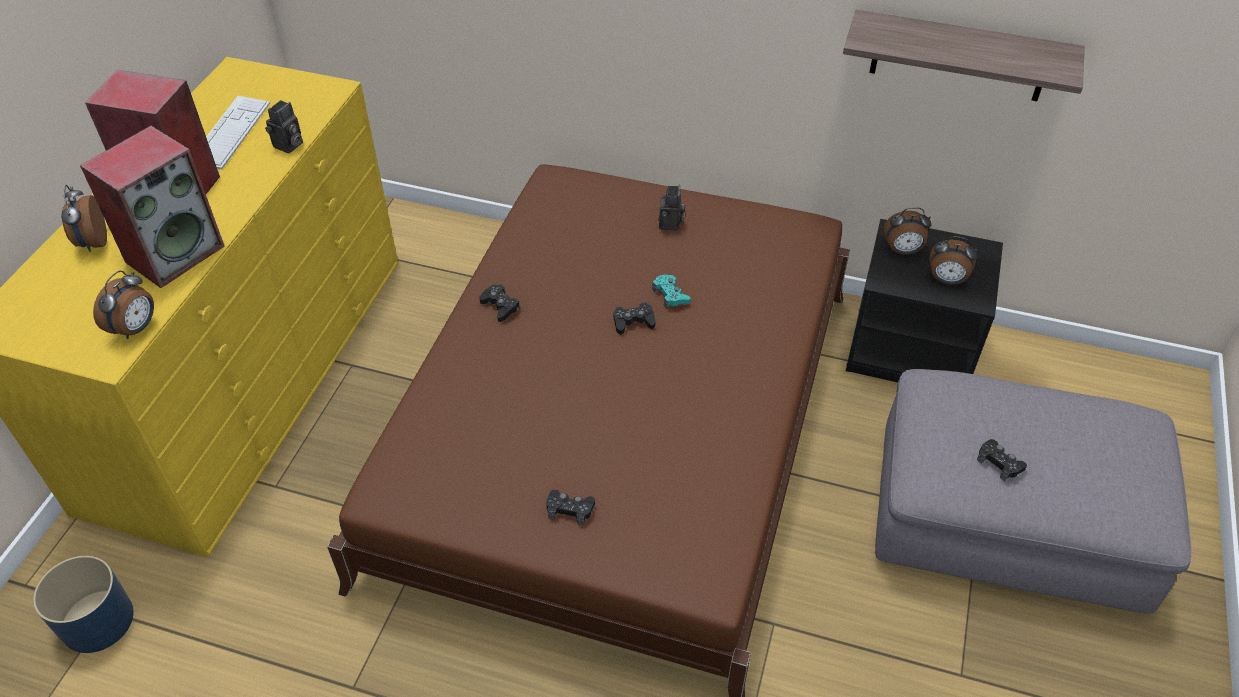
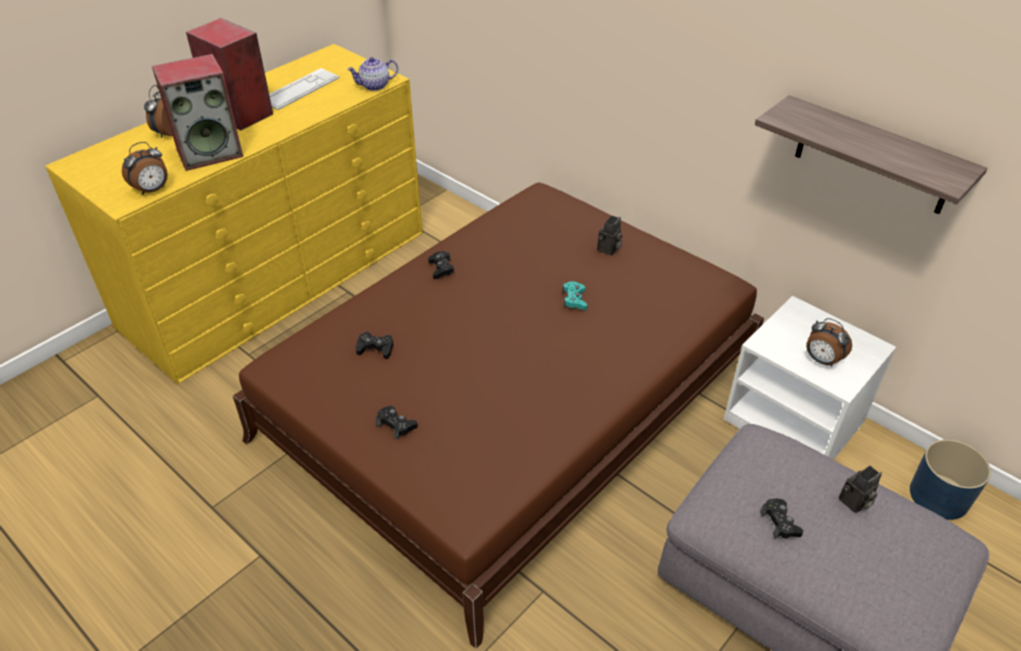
camera: 25 degrees right, 5 degrees down
(98, 621) = (89, 399): blue planter -> blue planter (939, 496)
(288, 146) = (331, 106): camera -> camera (854, 503)
(325, 102) = (375, 86): none -> teapot
(633, 322) = (532, 309): black game controller -> black game controller (375, 348)
(902, 251) = (796, 326): alarm clock -> none
(911, 348) = (795, 421): black nightstand -> white nightstand

